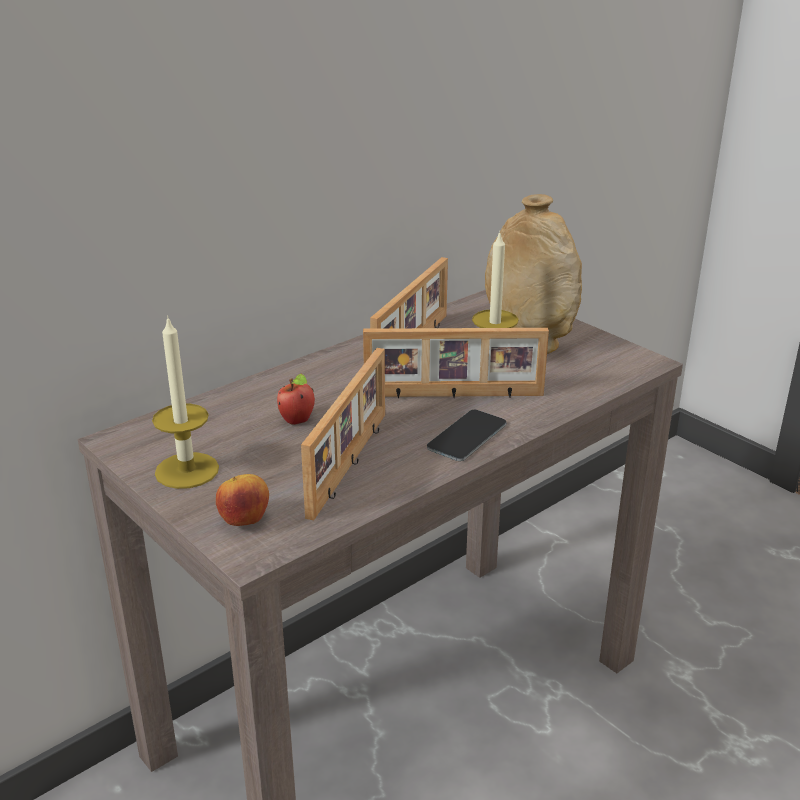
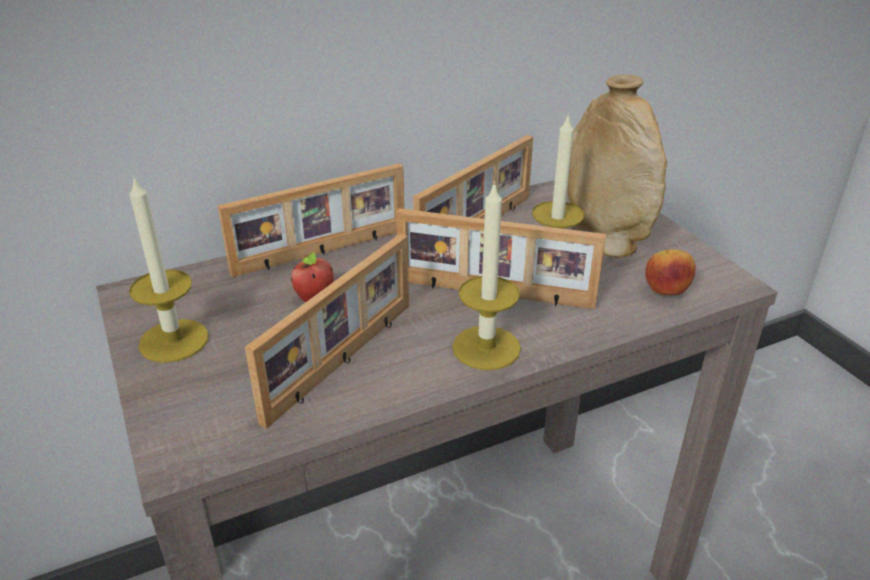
camera: 15 degrees right, 5 degrees up
(244, 521) = (194, 415): apple -> apple (665, 292)
(281, 383) = (322, 252): none -> picture frame
(467, 436) = (486, 347): phone -> candle

